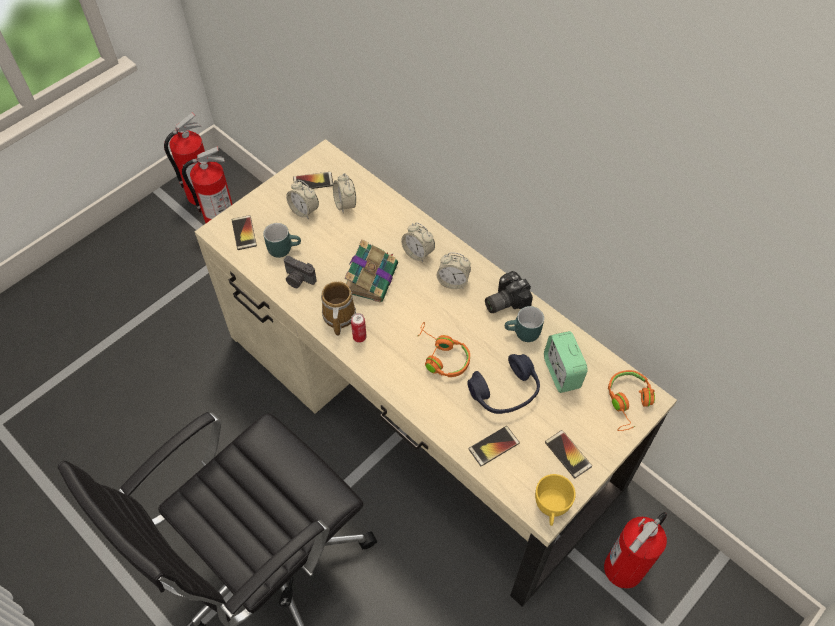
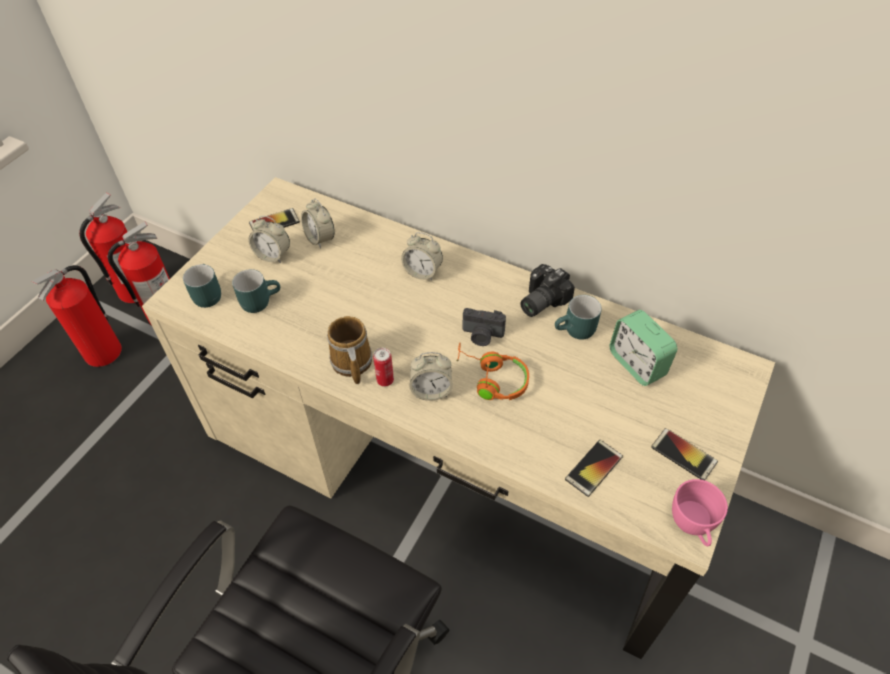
camera: 15 degrees left, 5 degrees down
(244, 233) = (205, 294): phone -> turquoise mug
(298, 279) = (289, 332): camera -> camera (482, 335)
(371, 277) = (376, 310): book -> none
(453, 281) = (474, 293): alarm clock -> alarm clock (431, 390)
(505, 392) = (581, 401): blue headphones -> none
(550, 509) = (692, 526): yellow cup -> pink cup
(624, 569) = (733, 580): fire extinguisher -> fire extinguisher (104, 352)
(628, 403) = (725, 379): orange headphones -> none

